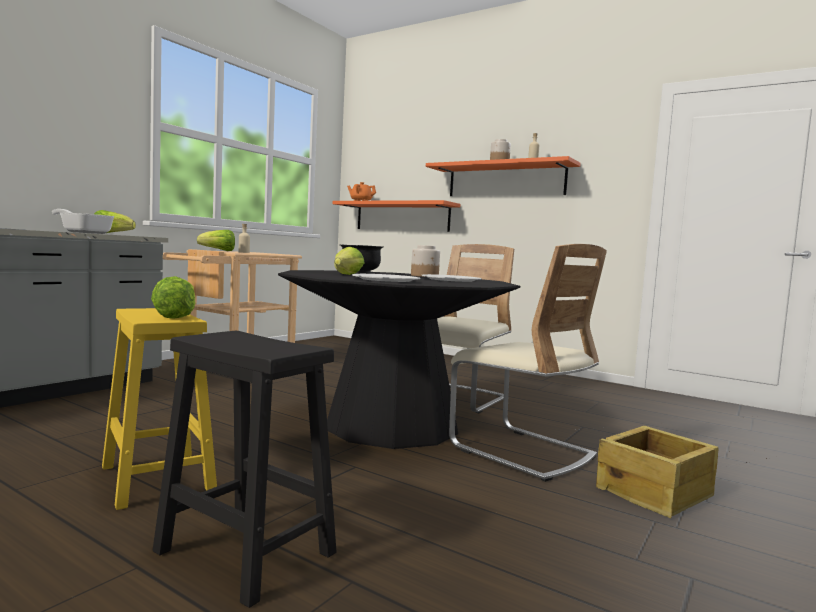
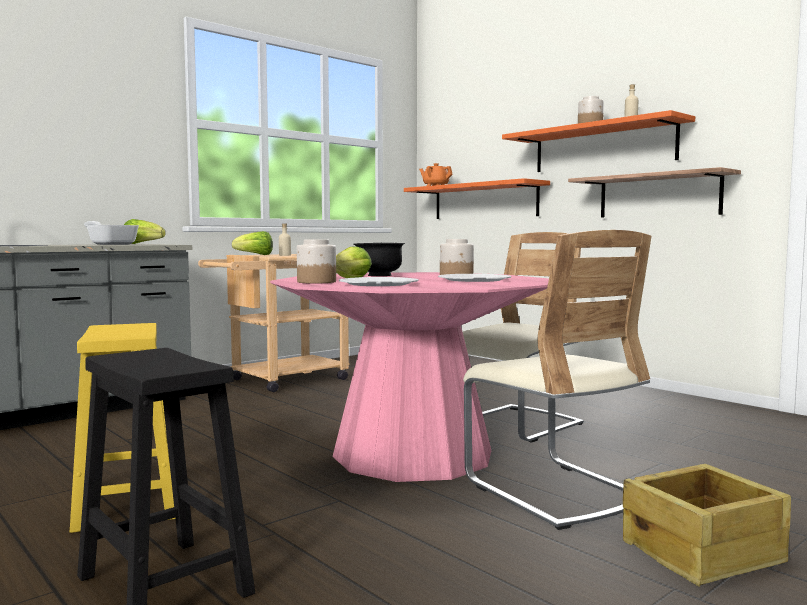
camera: 15 degrees right, 0 degrees up
(176, 316) = (133, 332): lettuce -> none
(326, 276) = (316, 282): none -> jar
(391, 424) = (412, 453): black dining table -> pink dining table
(549, 221) = (658, 196): none -> shelf

